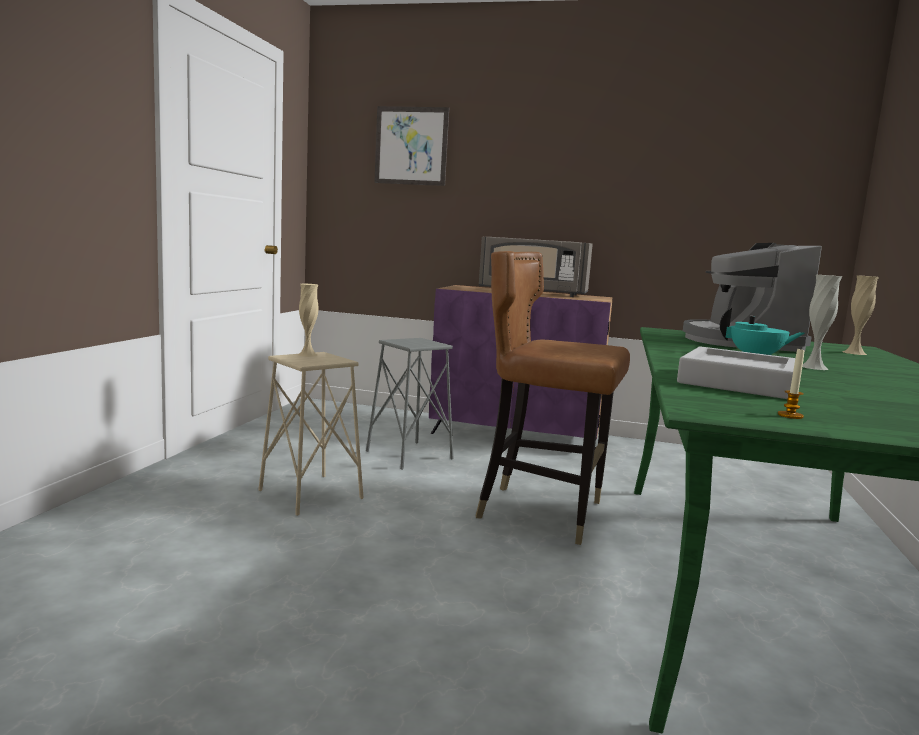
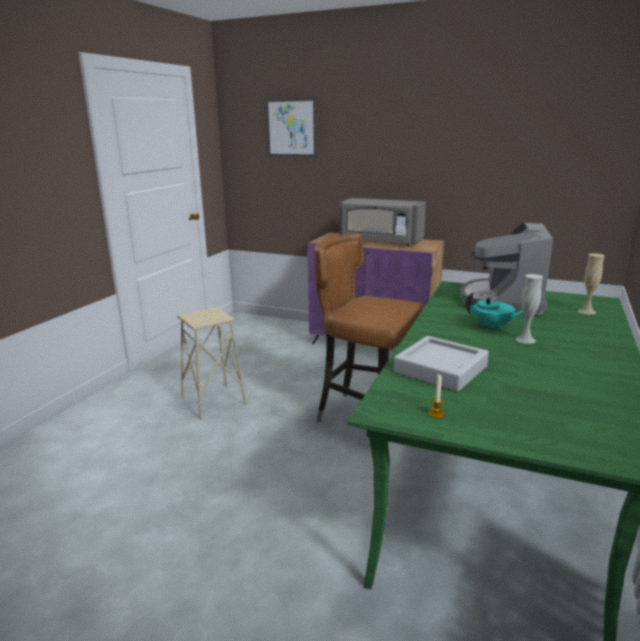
camera: 10 degrees right, 10 degrees up
(307, 354) = (203, 312): beige vase -> none
(409, 455) = (290, 365): grey stool -> none

